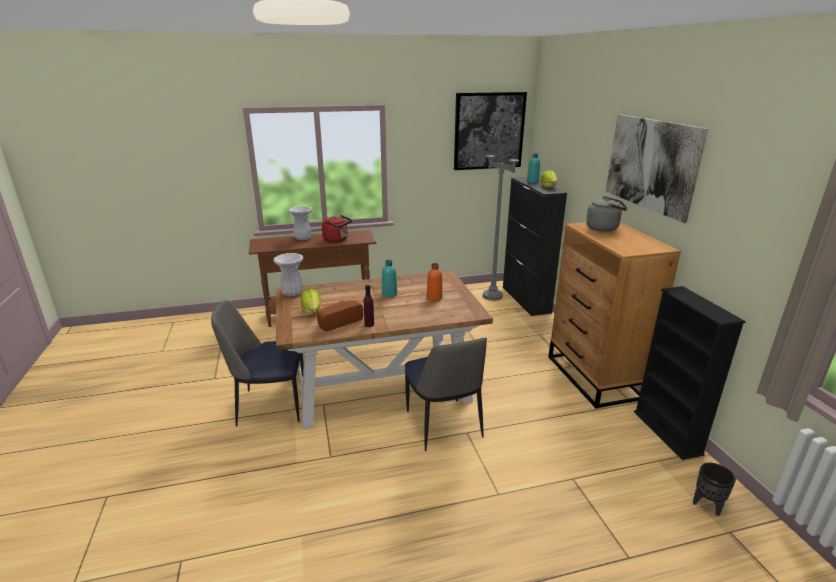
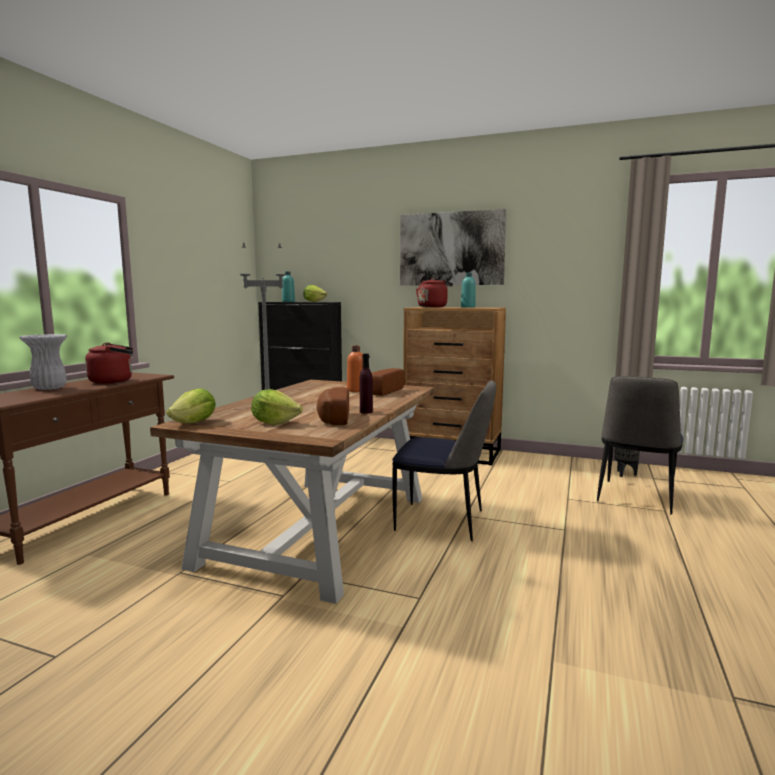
camera: 55 degrees left, 15 degrees down
(269, 406) = (240, 617): chair -> chair (635, 497)
(292, 293) = (194, 422): white vase -> lettuce
(389, 294) = (310, 398): turquoise bottle -> turquoise bottle (468, 307)
(443, 307) = (382, 391): none -> bread
(489, 131) = (225, 251): picture -> none
(604, 228) = (433, 307): grey kettle -> red kettle
(667, 432) = (543, 458): black bookcase -> none

